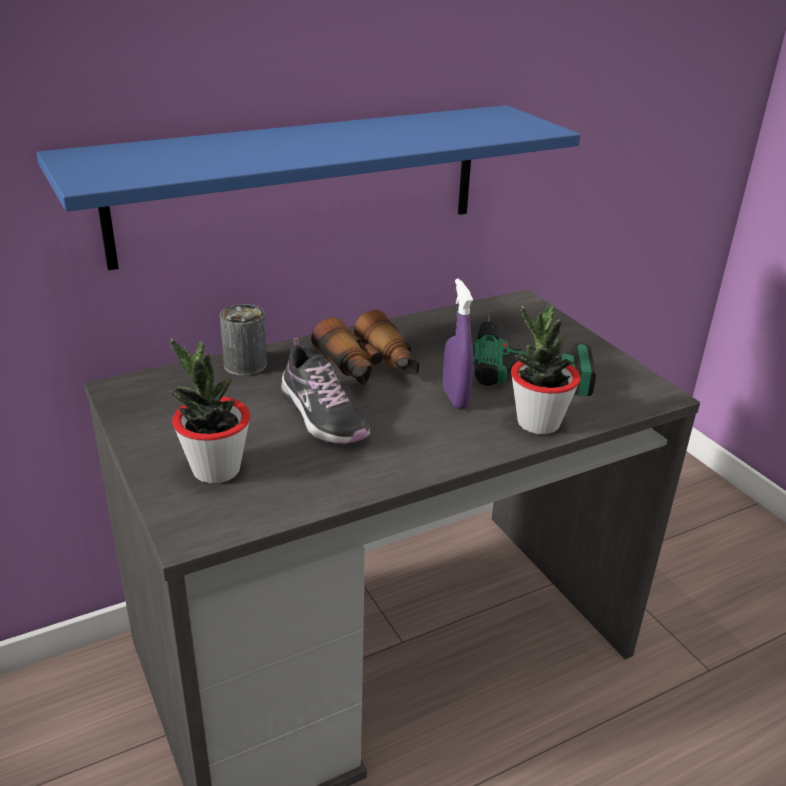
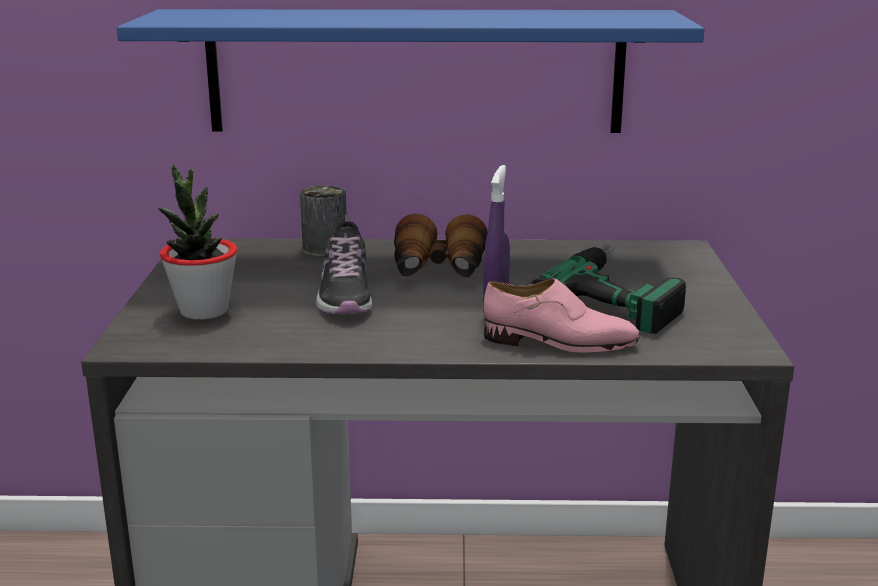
camera: 30 degrees right, 10 degrees down
(538, 423) = (560, 342): potted plant -> pink shoe

